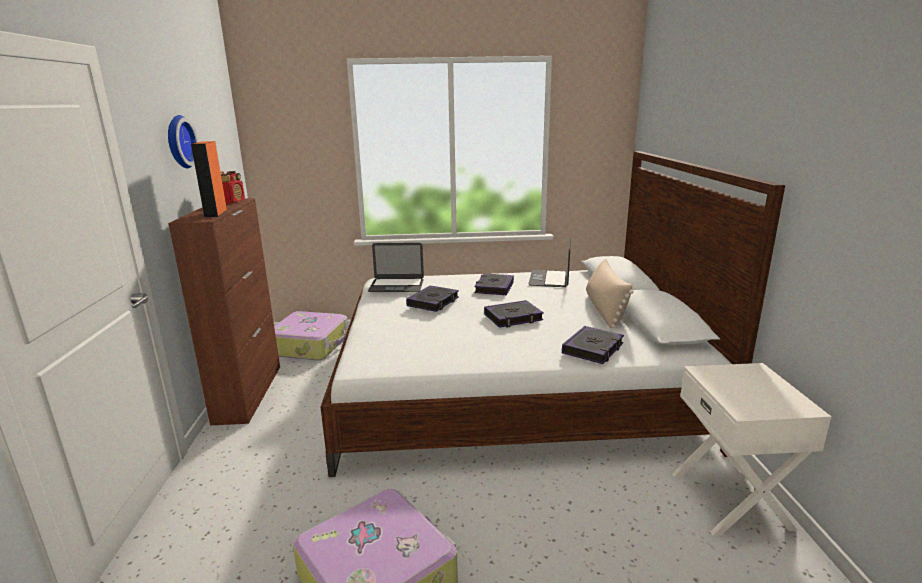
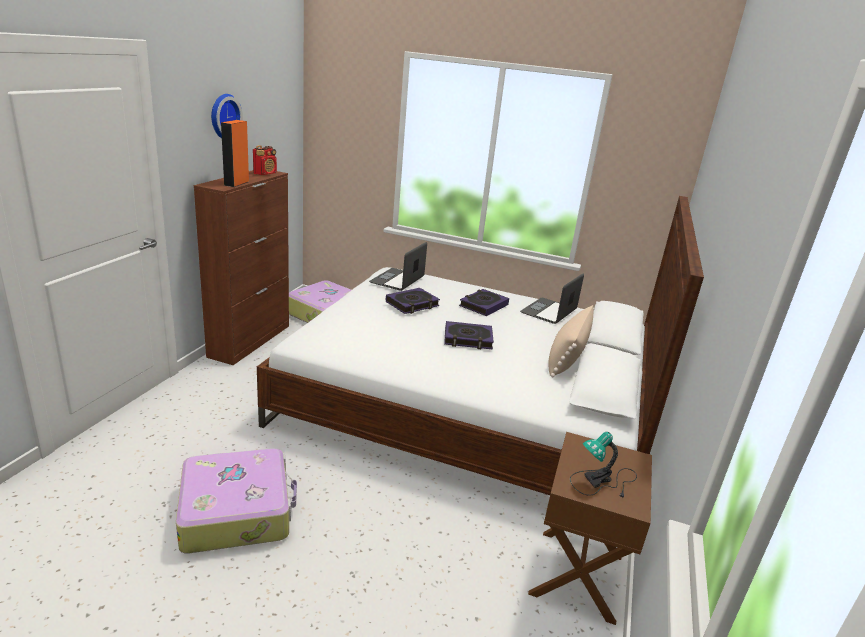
camera: 20 degrees right, 5 degrees up
(396, 285) = (397, 280): laptop -> laptop turned 90 degrees clockwise
(593, 349) = (507, 389): book -> none
(731, 500) = (578, 575): white nightstand -> brown nightstand
(760, 396) = (603, 481): none -> table lamp

